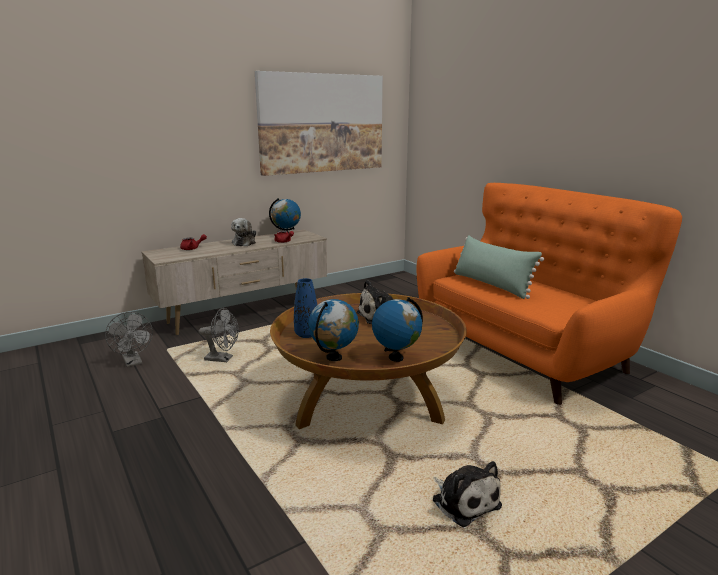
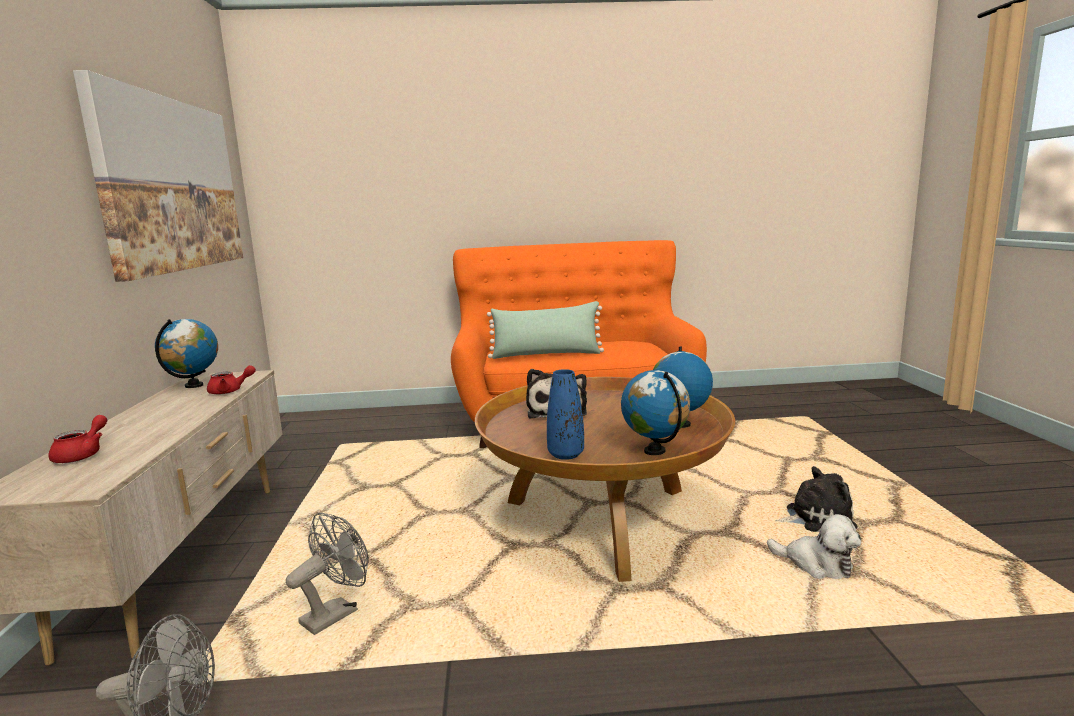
camera: 60 degrees left, 5 degrees down
(244, 242) = (161, 413): plush toy -> plush toy (816, 565)

